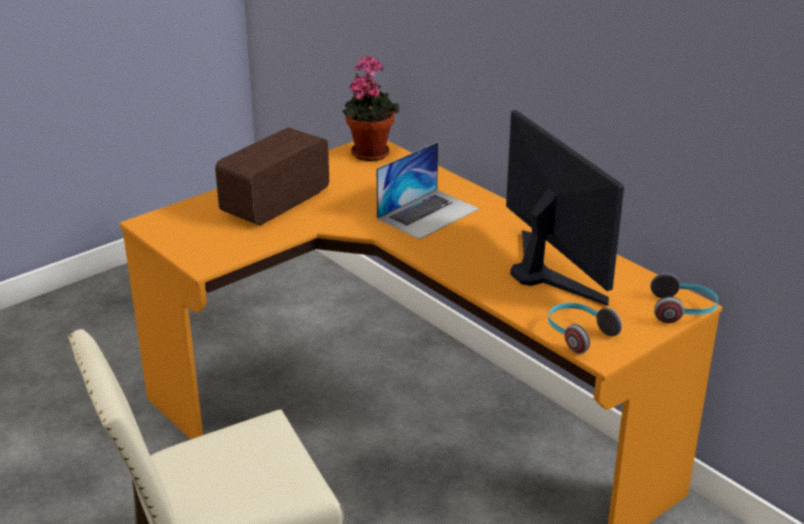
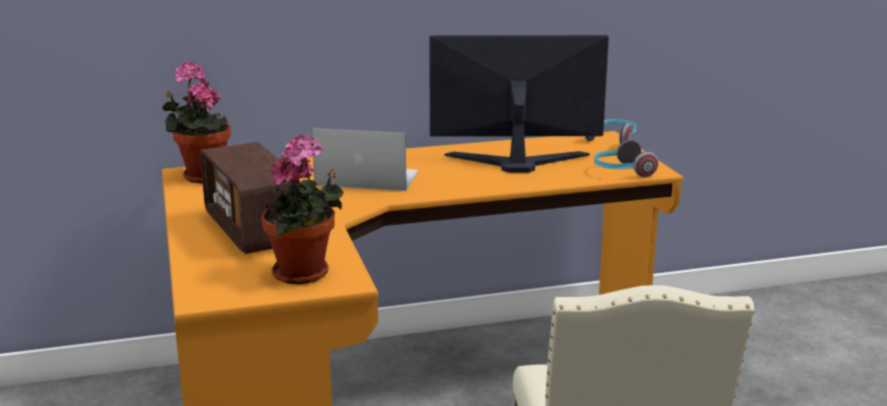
camera: 65 degrees left, 10 degrees down
(207, 245) = (305, 274): none -> potted plant
(428, 213) = (366, 178): laptop -> laptop turned 60 degrees counterclockwise

